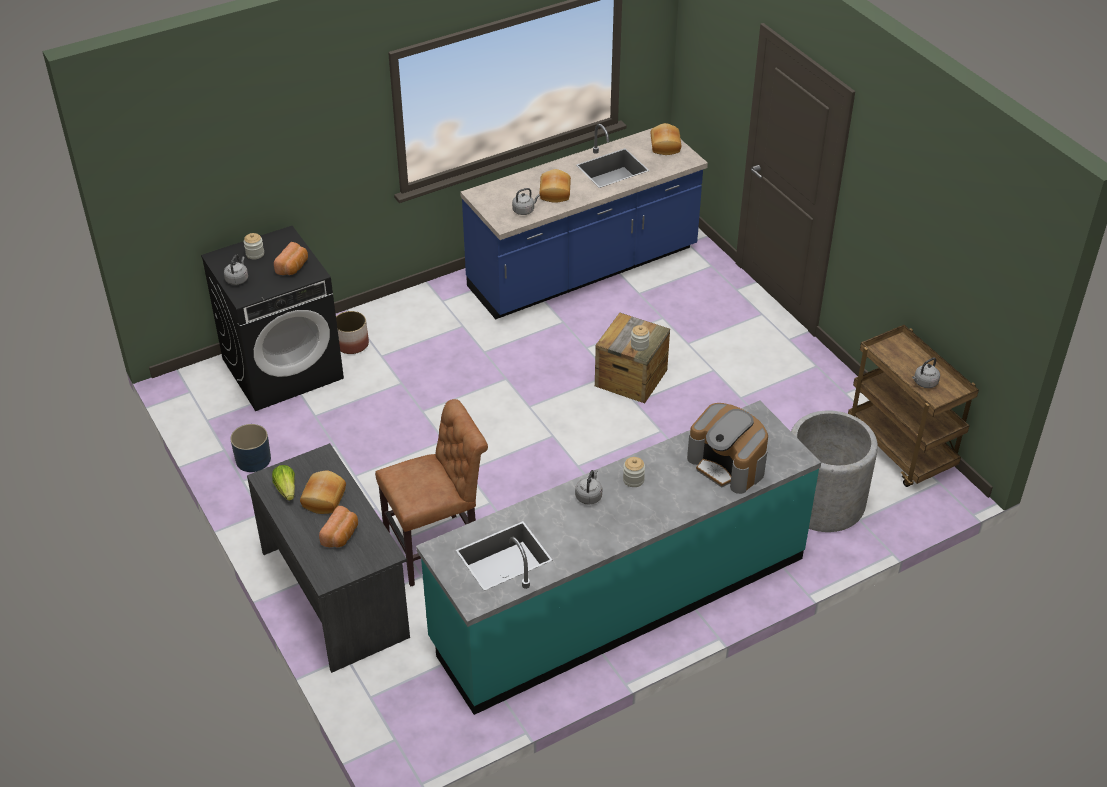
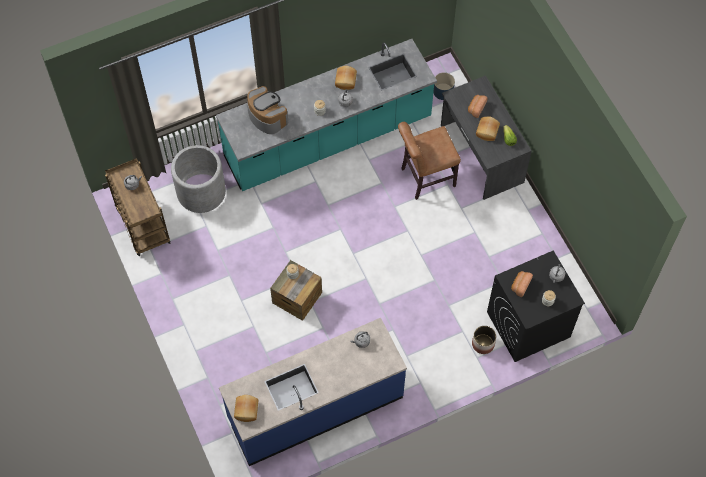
camera: 175 degrees left, 20 degrees up
(253, 459) = (538, 249): blue planter -> blue planter (443, 91)
(554, 192) = (338, 360): bread -> bread (346, 81)

